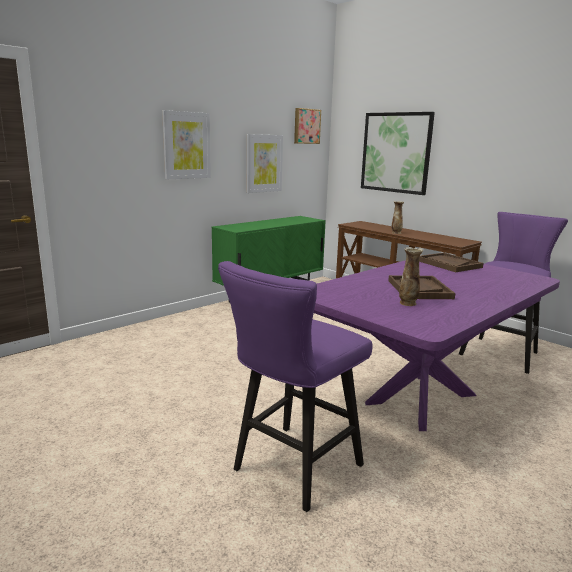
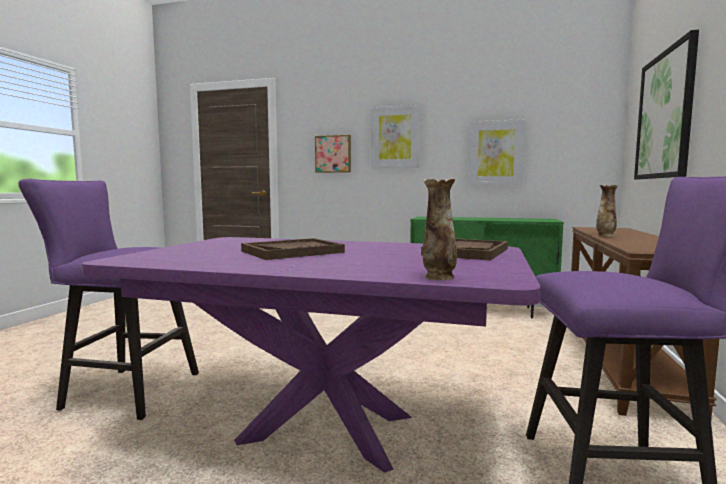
camera: 60 degrees right, 10 degrees down
(306, 126) = (572, 105): picture -> picture (333, 154)
(407, 303) = (222, 252): vase -> vase (438, 277)

